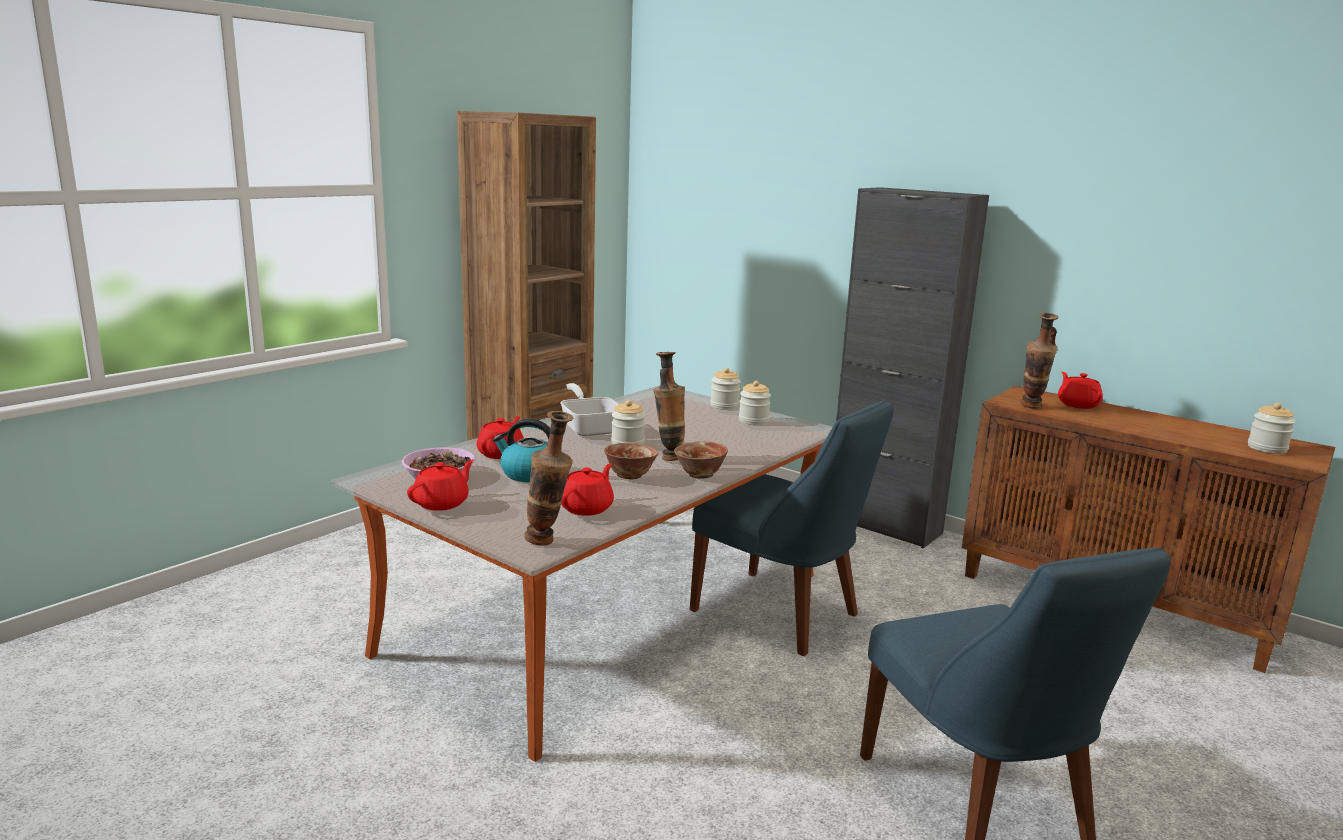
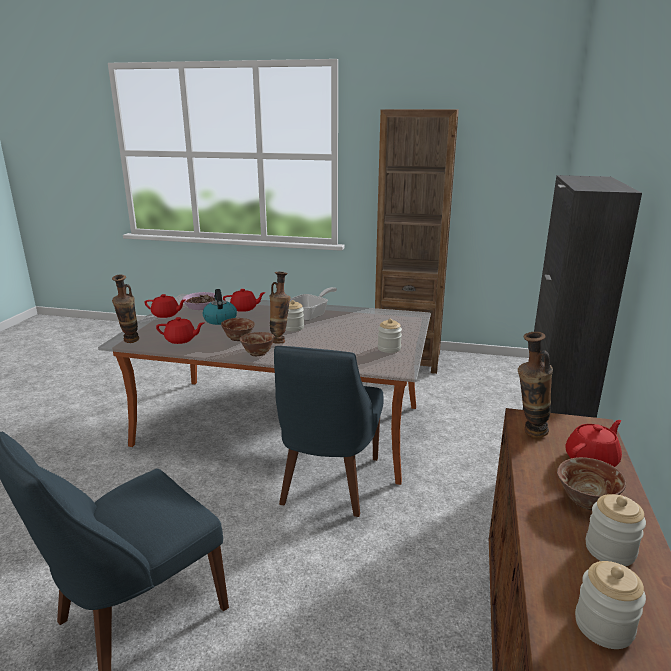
camera: 65 degrees right, 5 degrees up
(724, 406) = (410, 335): jar -> jar (610, 550)
(1134, 419) = (586, 501): none -> bowl

